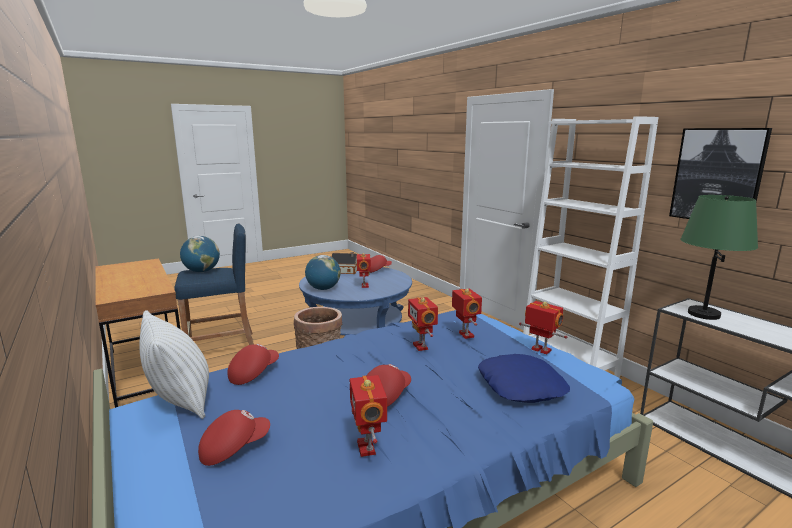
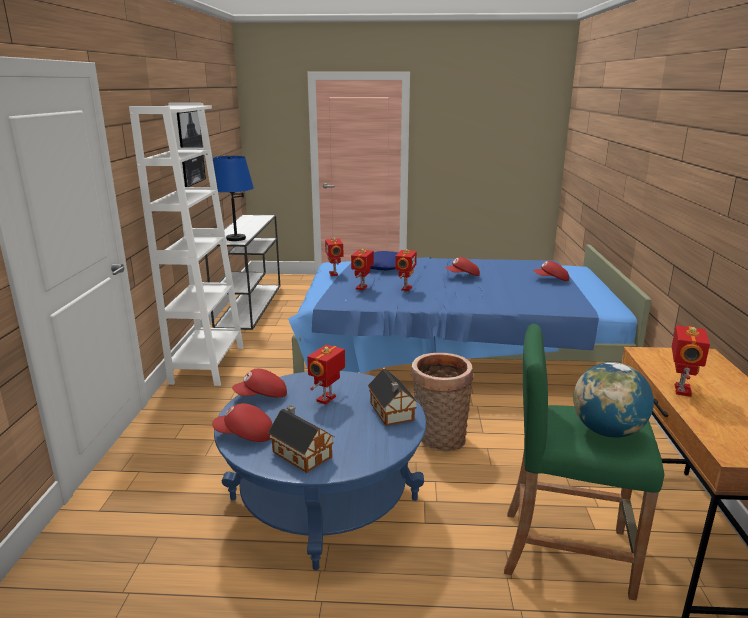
camera: 145 degrees left, 5 degrees up
(180, 400) = (586, 302): white pillow -> none
(221, 347) = (566, 551): blue stool -> green stool
(253, 373) = (535, 304): red cap -> red cap (262, 396)
(323, 289) = (392, 412): globe -> toy house
(368, 447) = (488, 267): toy robot -> toy robot (680, 390)
(703, 314) = (236, 238): green table lamp -> blue table lamp

